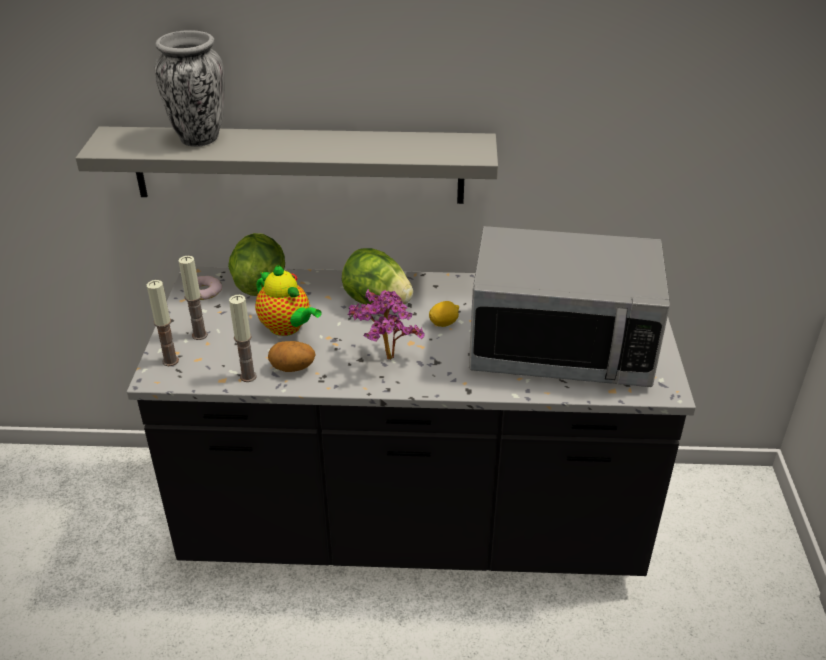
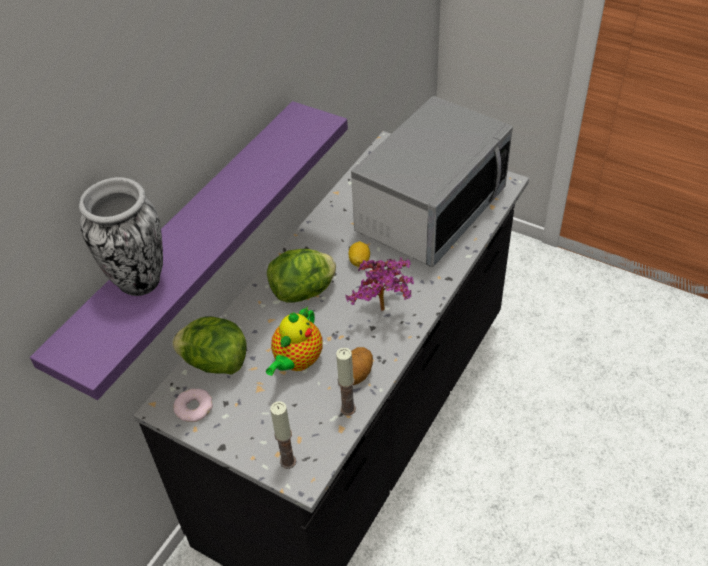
camera: 60 degrees left, 10 degrees up
(200, 335) = (263, 428): candle -> none
(287, 328) = (297, 362): teapot -> teapot turned 135 degrees clockwise
(298, 165) = (186, 240): grey shelf -> purple shelf

